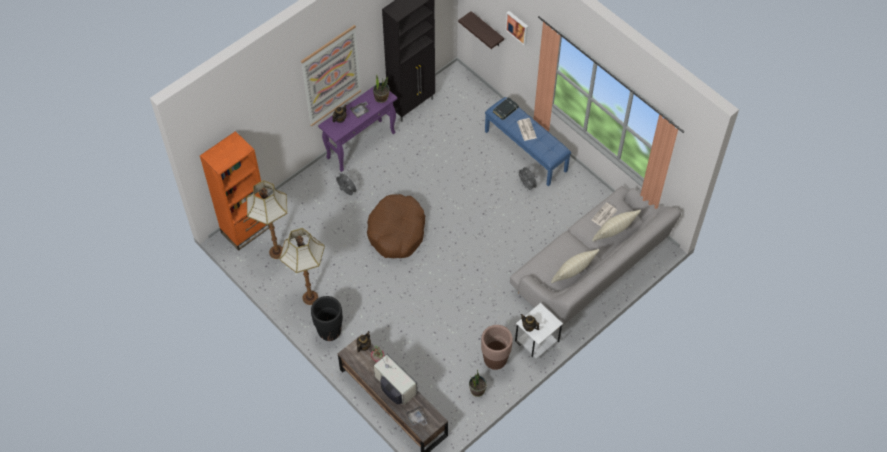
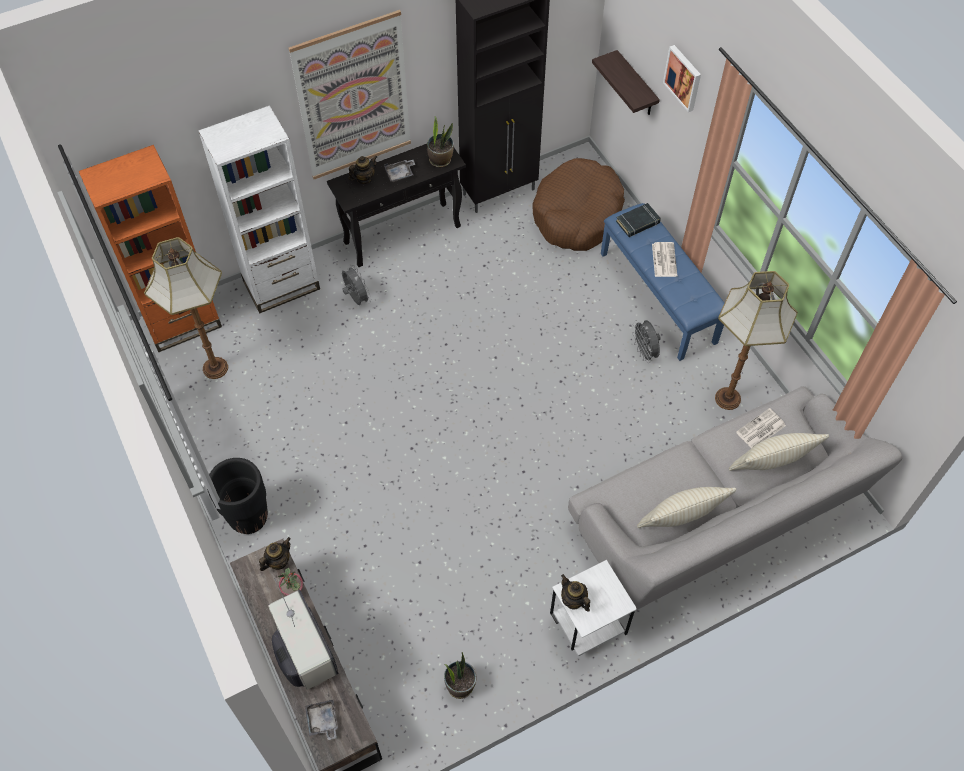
camera: 15 degrees right, 0 degrees up
(298, 193) = (281, 285): none -> white bookcase
(310, 298) = (238, 454): floor lamp -> floor lamp (727, 399)
(361, 145) = (403, 234): purple console table -> black console table
(396, 231) = (412, 379): brown dog bed -> brown dog bed (577, 215)
(495, 360) = (507, 638): brown planter -> none

